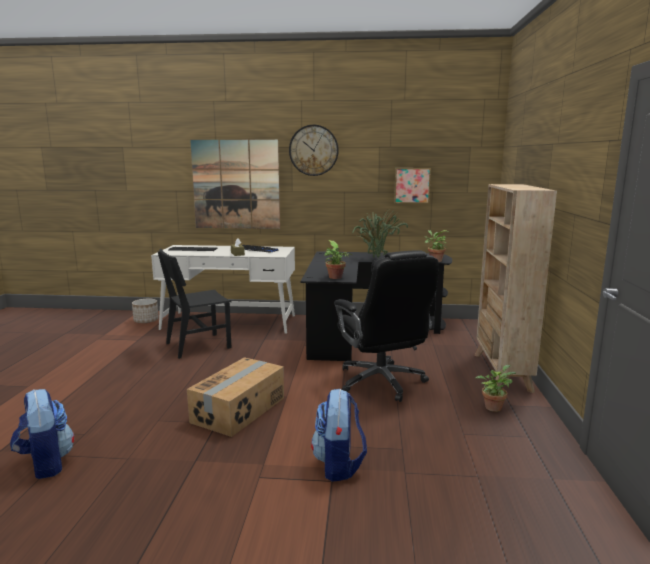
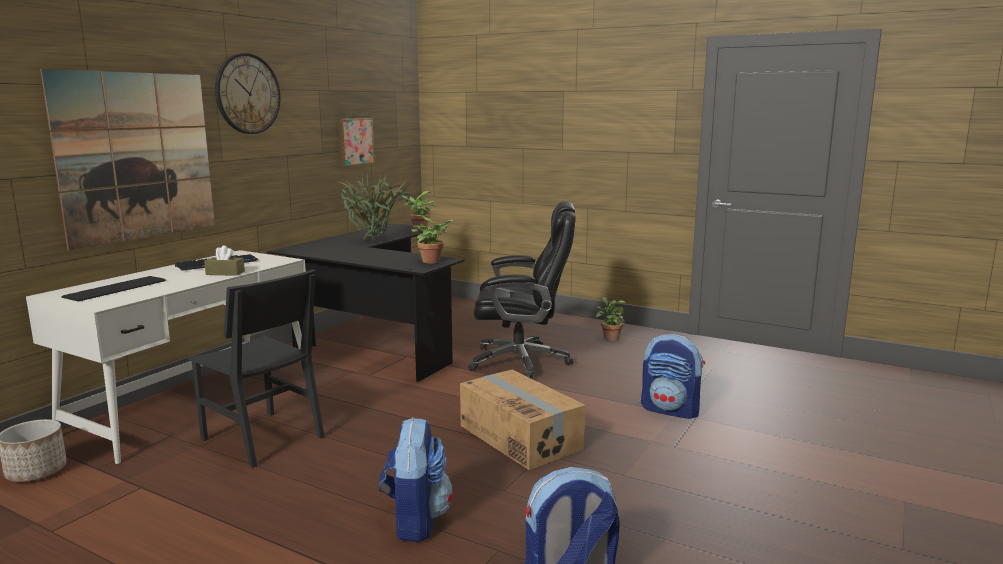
camera: 65 degrees left, 0 degrees up
(115, 403) = (415, 520): none -> backpack
(198, 345) = (262, 438): black chair -> black chair turned 45 degrees counterclockwise
(501, 372) = (549, 319): beige bookcase -> none

